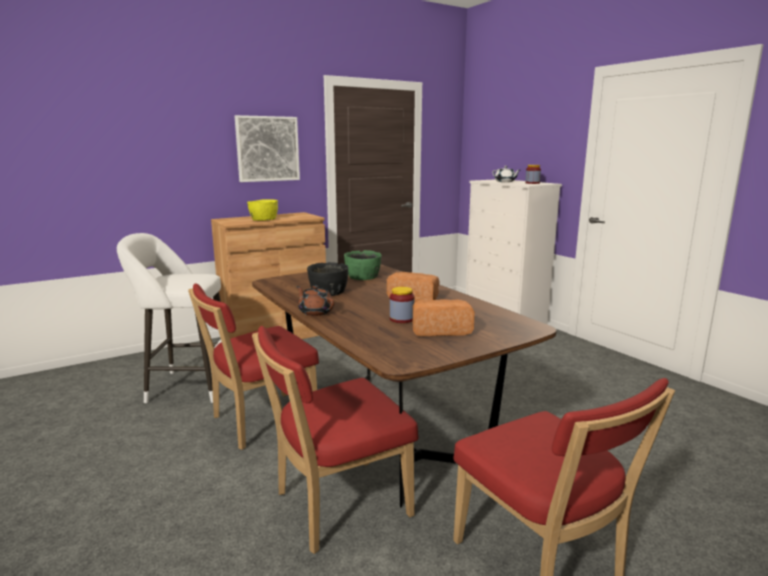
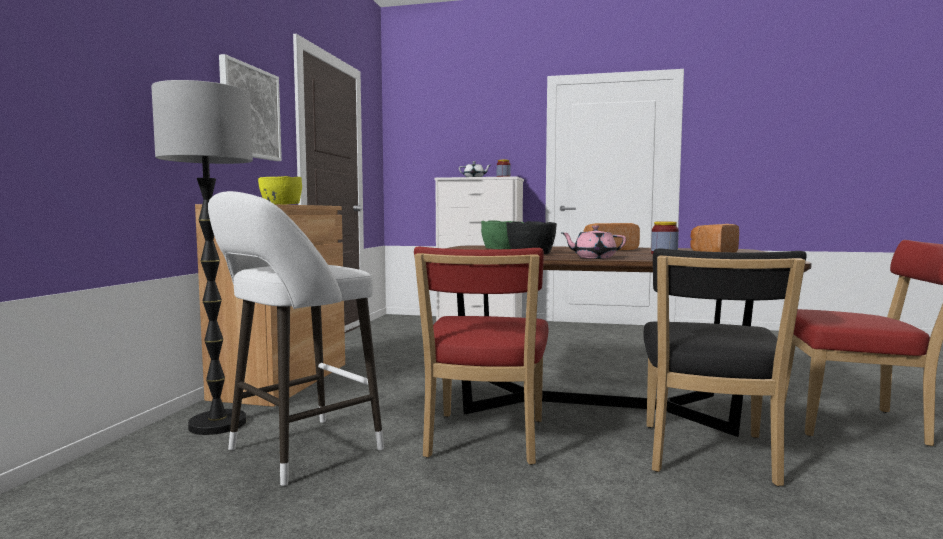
camera: 45 degrees left, 10 degrees down
(196, 355) = (217, 424): none -> floor lamp
(315, 312) = (593, 258): brown teapot -> pink teapot
(336, 506) = (707, 456): red chair -> black chair

